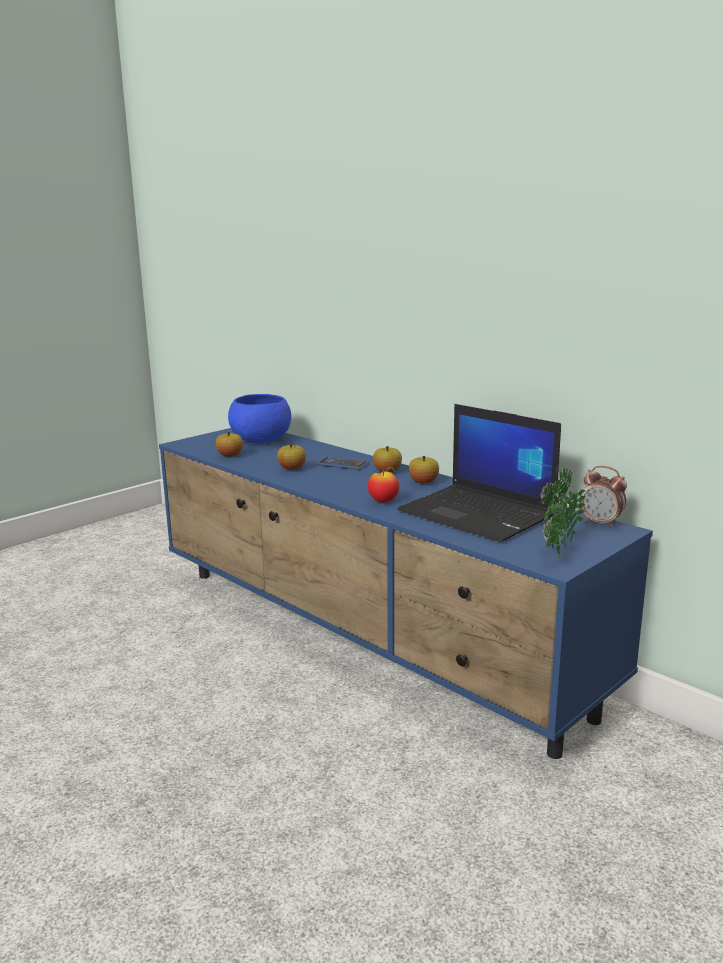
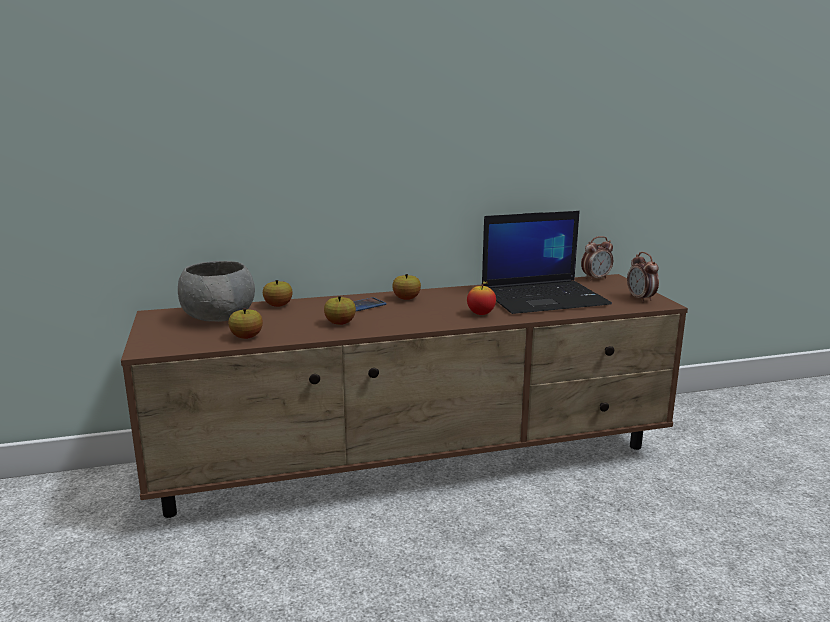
camera: 60 degrees left, 0 degrees up
(260, 440) = (218, 318): blue bowl -> grey bowl
(366, 638) = (417, 463): blue tv stand -> brown tv stand
(423, 482) = (452, 295): apple -> apple (278, 305)
(555, 554) = (640, 299): potted plant -> alarm clock

